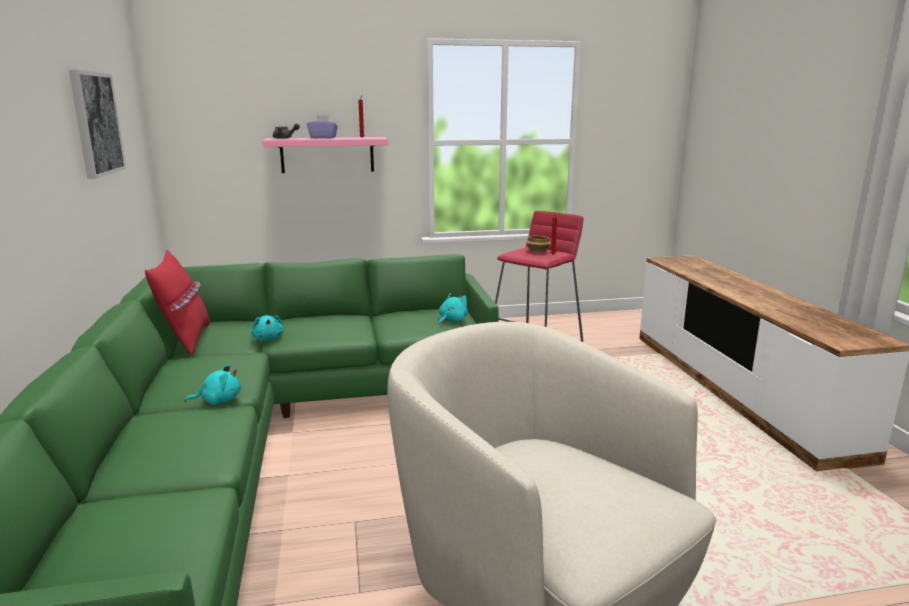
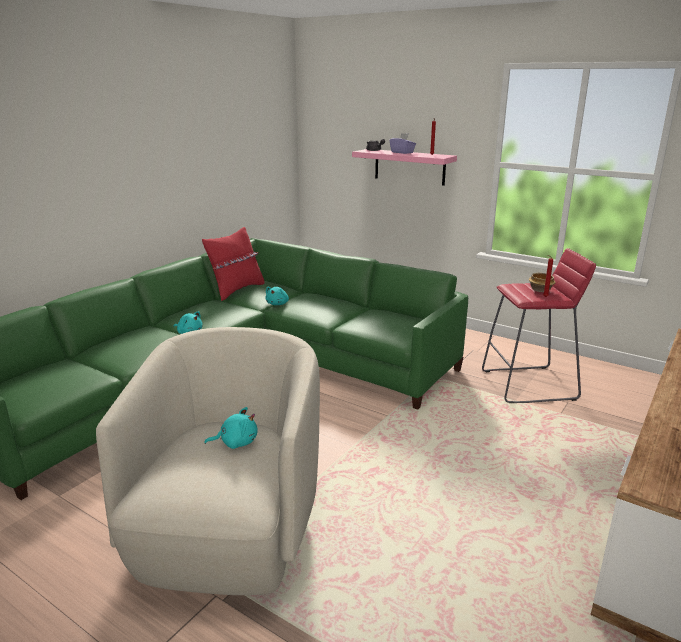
camera: 45 degrees right, 5 degrees up
(96, 124) = (219, 137): picture -> none
(452, 320) = (404, 330): turquoise plush toy -> turquoise plush toy (236, 442)

